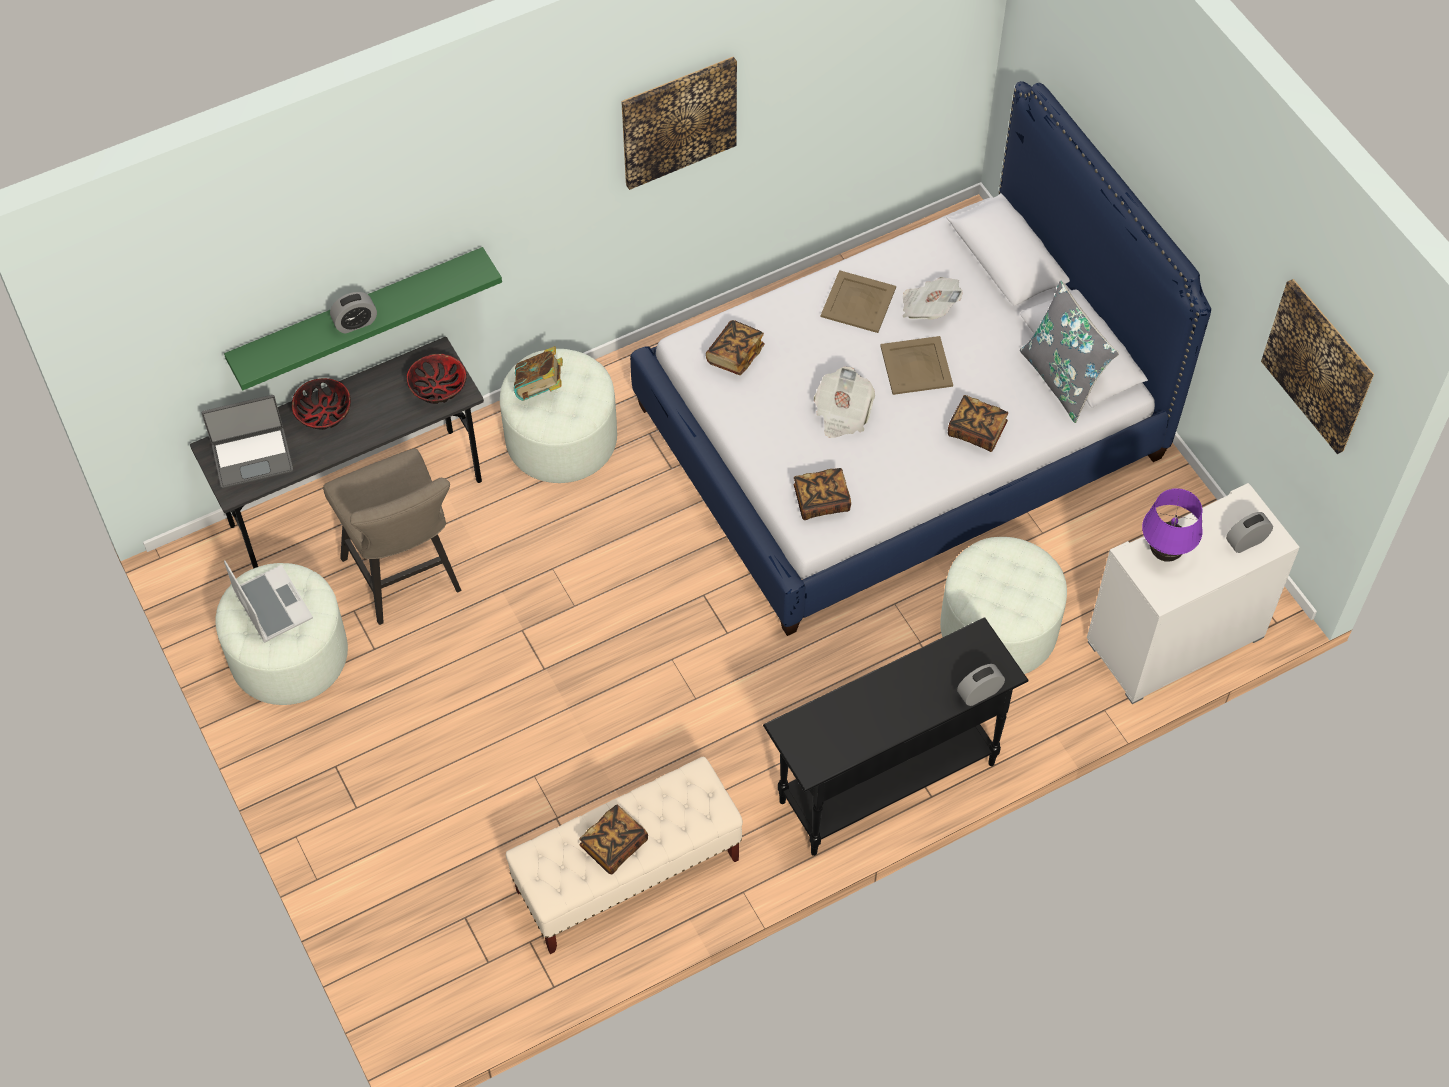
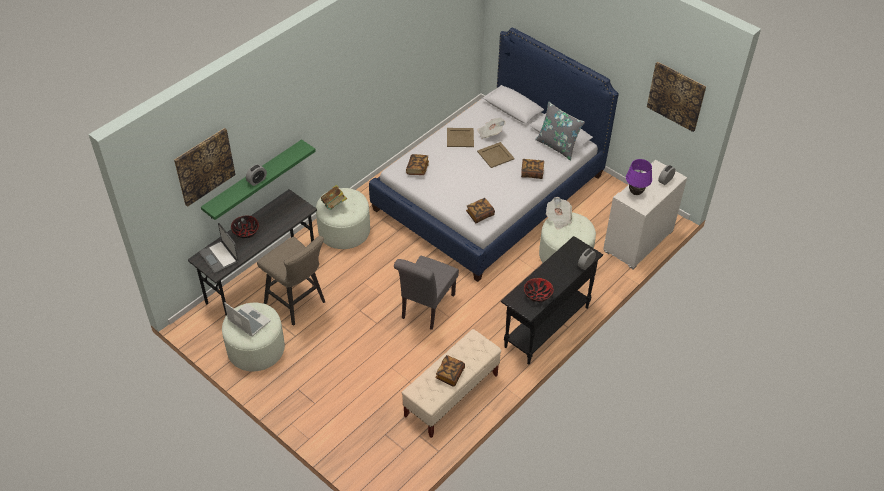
camera: 20 degrees left, 10 degrees down
(252, 457) = (220, 257): laptop -> laptop turned 90 degrees clockwise
(438, 387) = (294, 209): bowl -> bowl (537, 294)
(655, 666) = (426, 308): none -> grey chair
(678, 121) = (372, 67): picture -> picture (204, 166)
(842, 413) = (473, 180): newspaper -> newspaper (558, 218)

